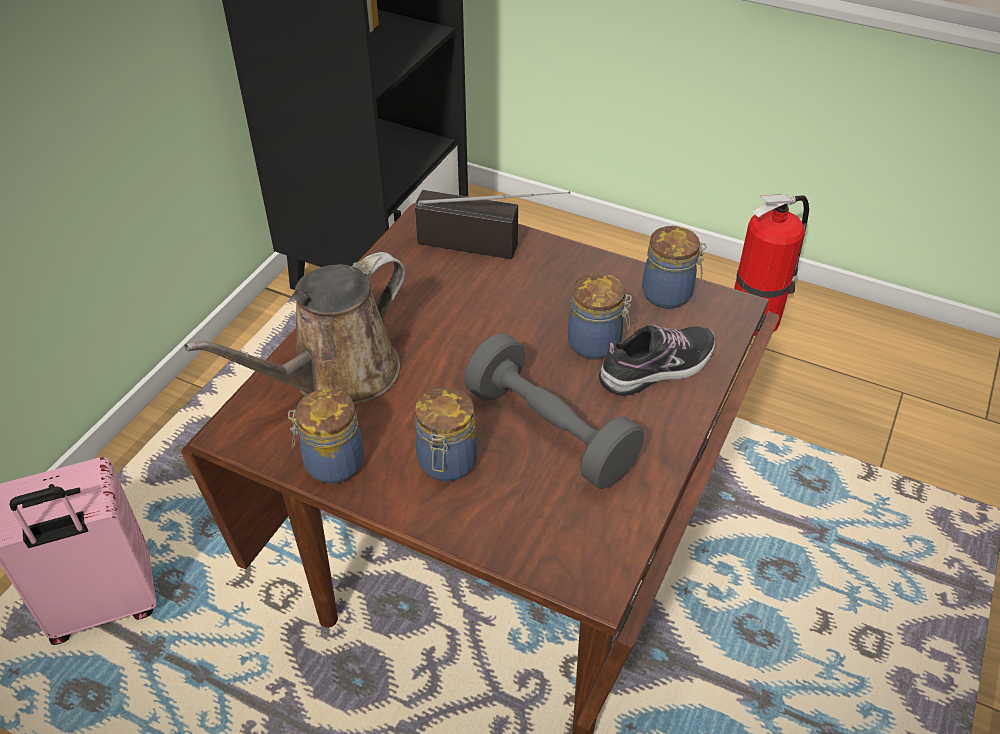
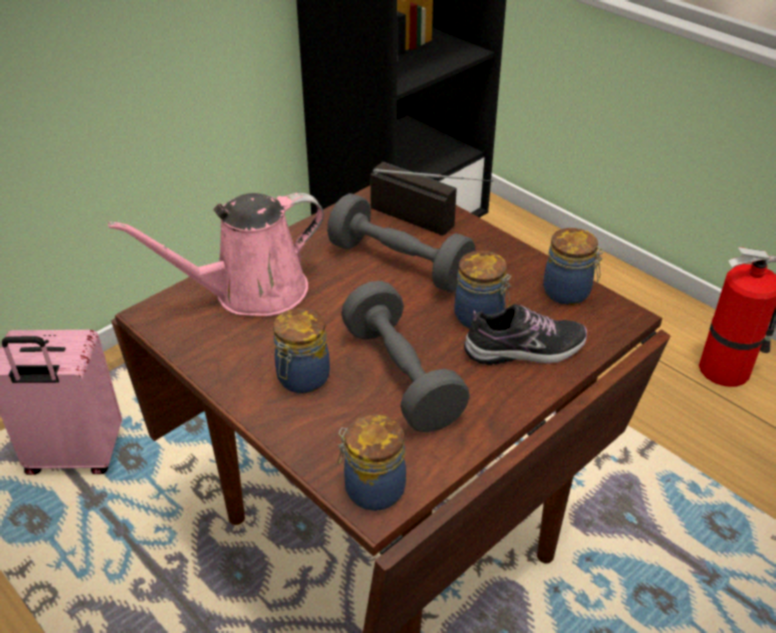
camera: 20 degrees right, 5 degrees down
(331, 463) = (211, 355): jar -> jar (372, 489)
(336, 376) = (251, 292): brown watering can -> pink watering can
(482, 303) = (399, 264): none -> grey dumbbell

